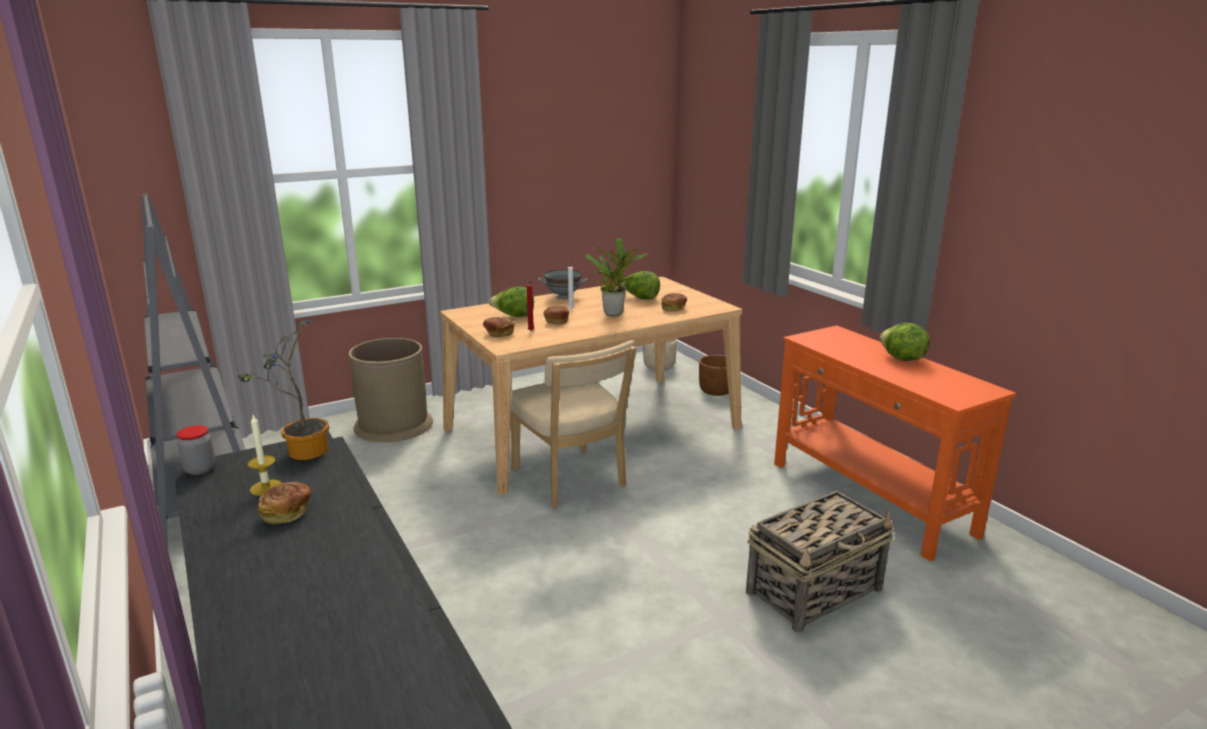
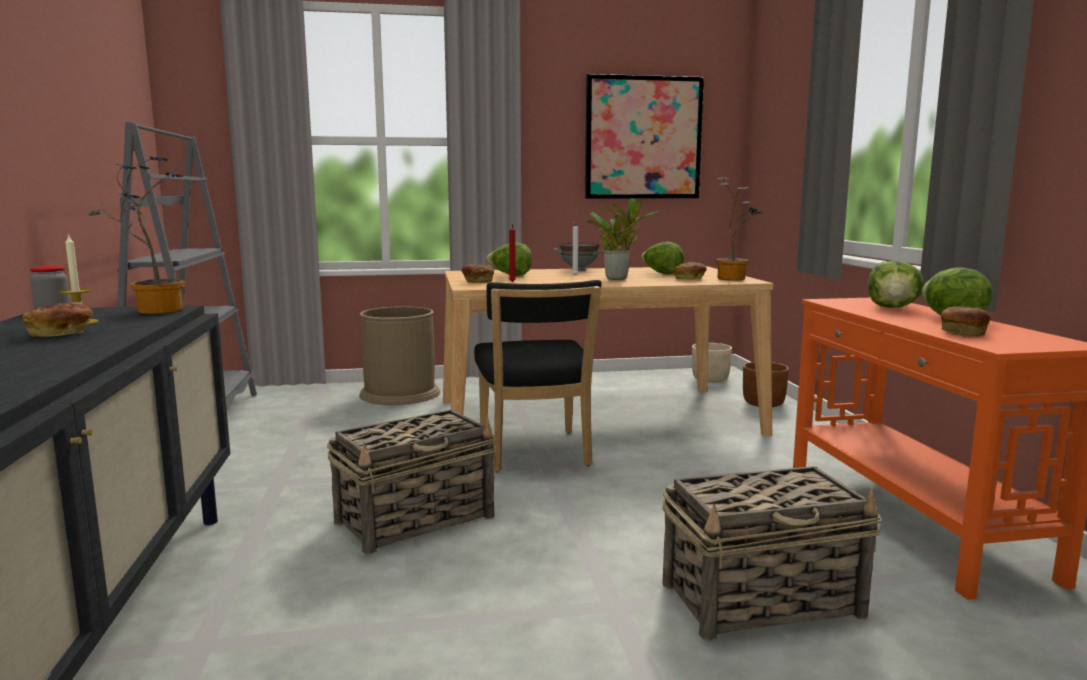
camera: 20 degrees right, 10 degrees down
(526, 571) = (417, 519): none -> basket
(556, 321) = (548, 279): bread -> bread (962, 332)
(571, 481) = (535, 454): beige chair -> black chair
(589, 151) = (643, 138): none -> picture
(706, 303) = (734, 278): none -> potted plant
(854, 346) = (892, 308): none -> lettuce

